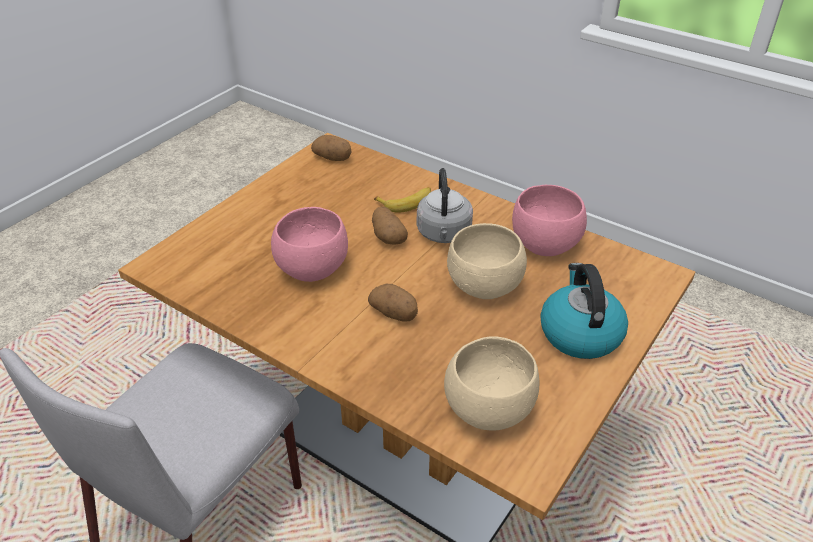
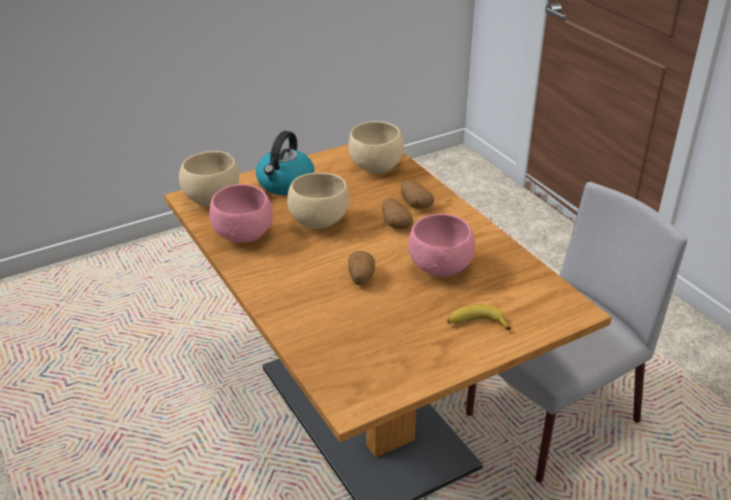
camera: 155 degrees left, 5 degrees down
(333, 158) = (357, 385): potato -> potato (415, 204)
(406, 202) = (319, 304): banana -> banana (476, 324)
(444, 234) = (312, 266): grey kettle -> none
(636, 280) = (210, 199): none -> beige bowl

